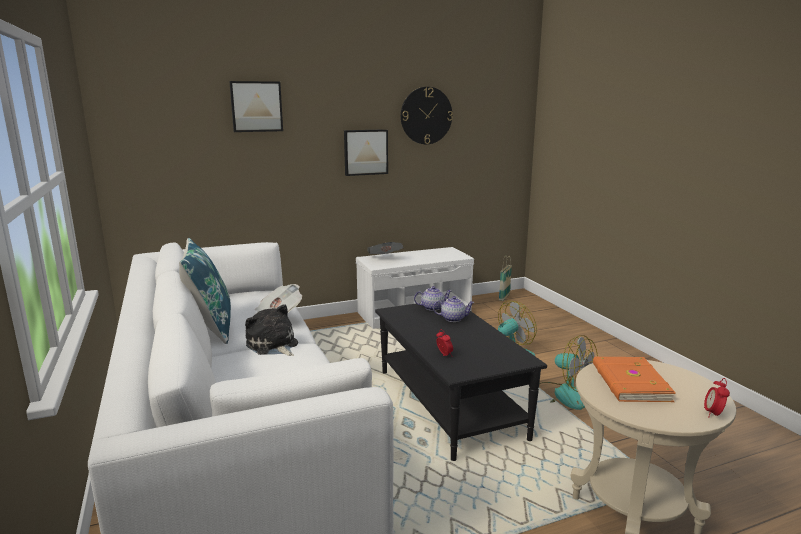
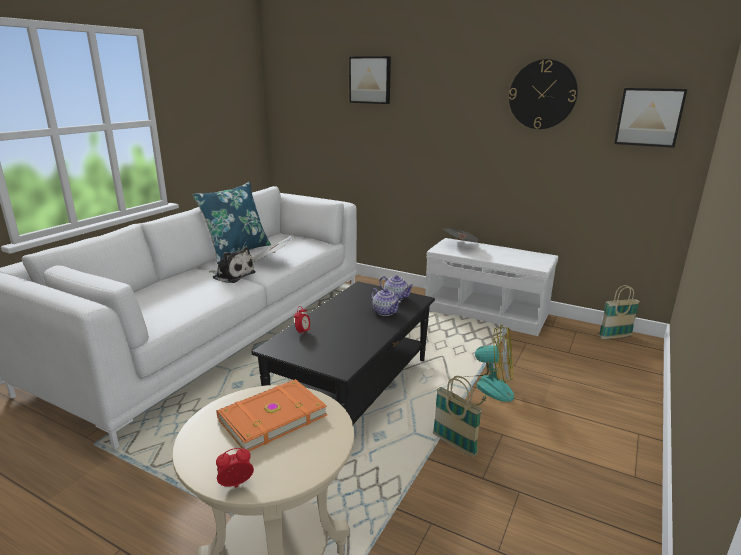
camera: 50 degrees right, 5 degrees up
(273, 346) = (232, 275): plush toy -> plush toy turned 105 degrees clockwise
(365, 152) = (466, 131): picture -> picture (649, 117)
(561, 395) = (454, 445): fan -> basket

